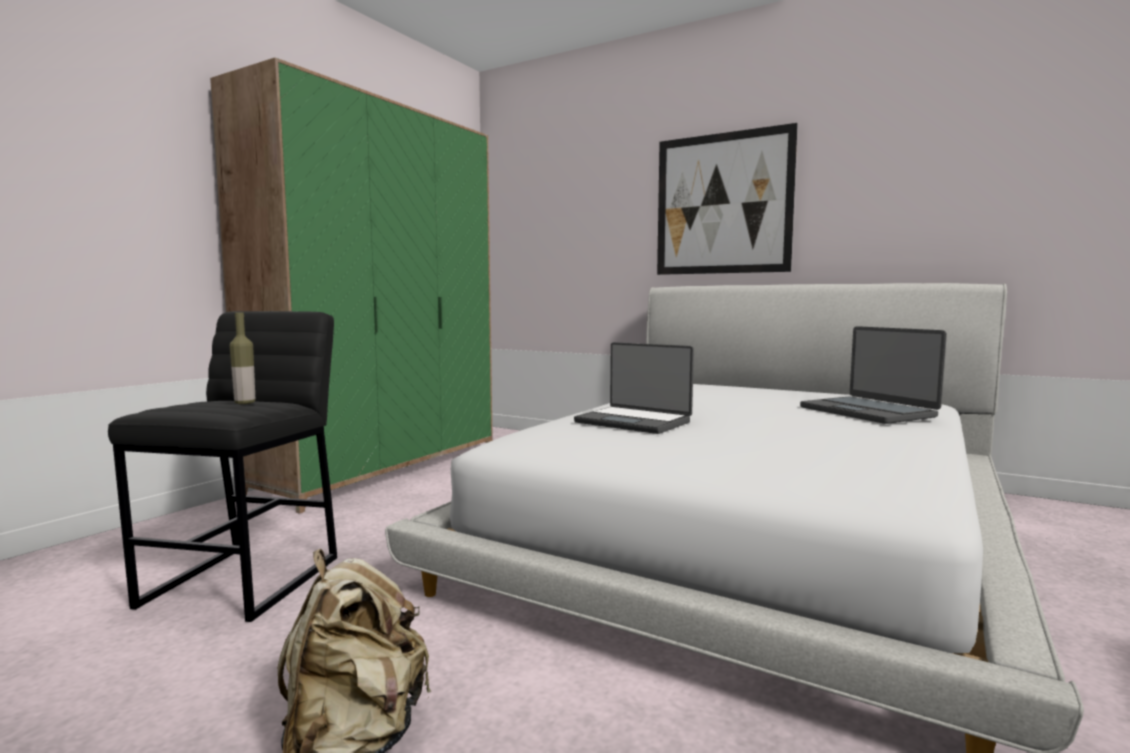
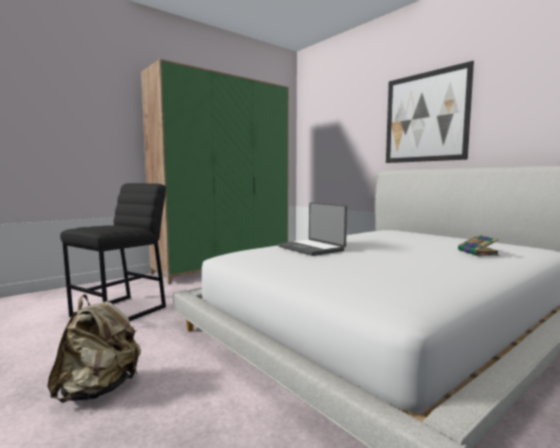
camera: 20 degrees right, 0 degrees up
(245, 403) = (117, 226): bottle -> none
(867, 412) = (478, 253): laptop -> book

